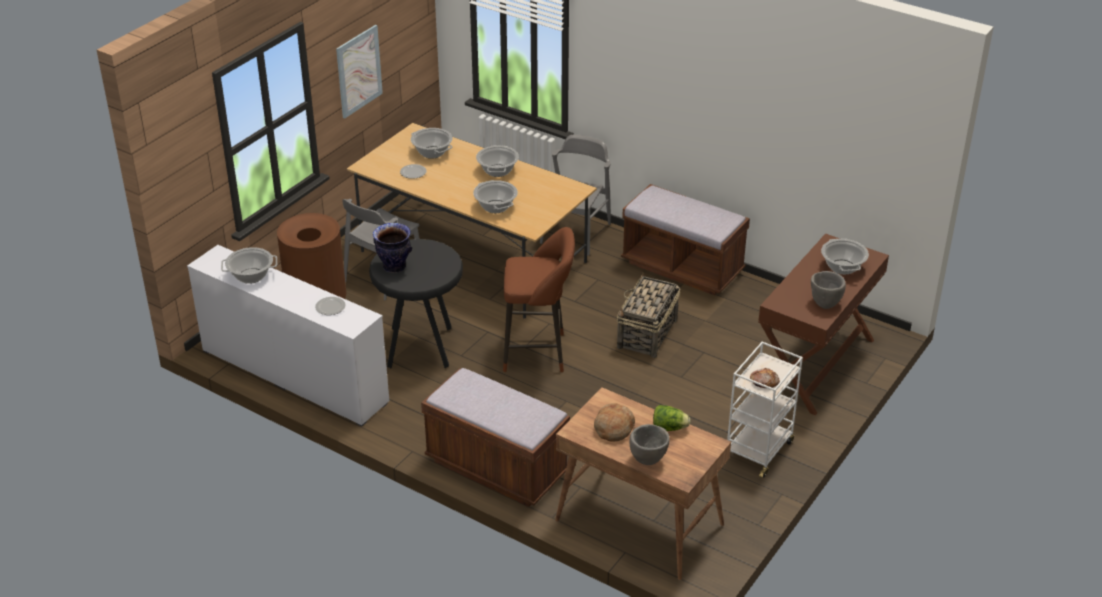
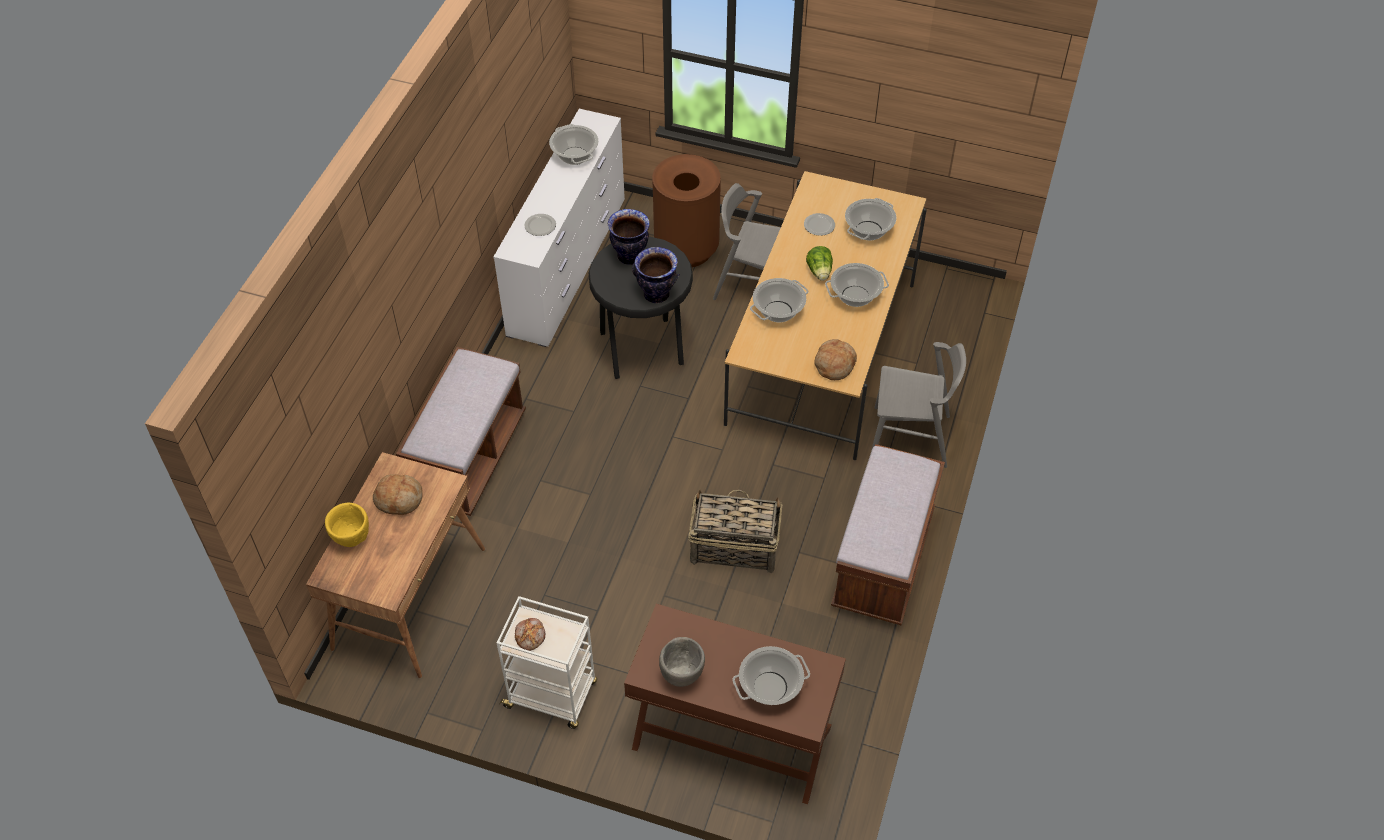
camera: 75 degrees right, 15 degrees up
(359, 71) = (882, 98): picture -> none
(447, 260) = (656, 295): none -> vase
(539, 352) = (666, 451): brown stool -> none
(561, 192) = (834, 364): none -> bread
(648, 460) = (352, 539): grey bowl -> yellow bowl
(669, 428) = (408, 549): lettuce -> lettuce (819, 272)

